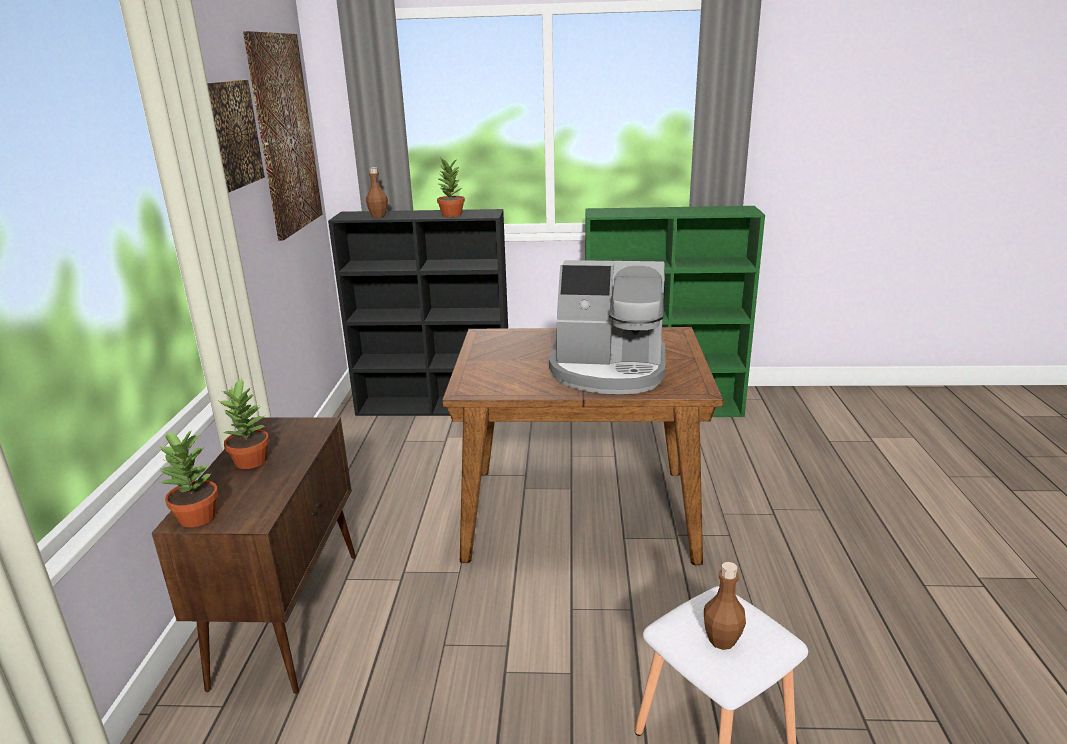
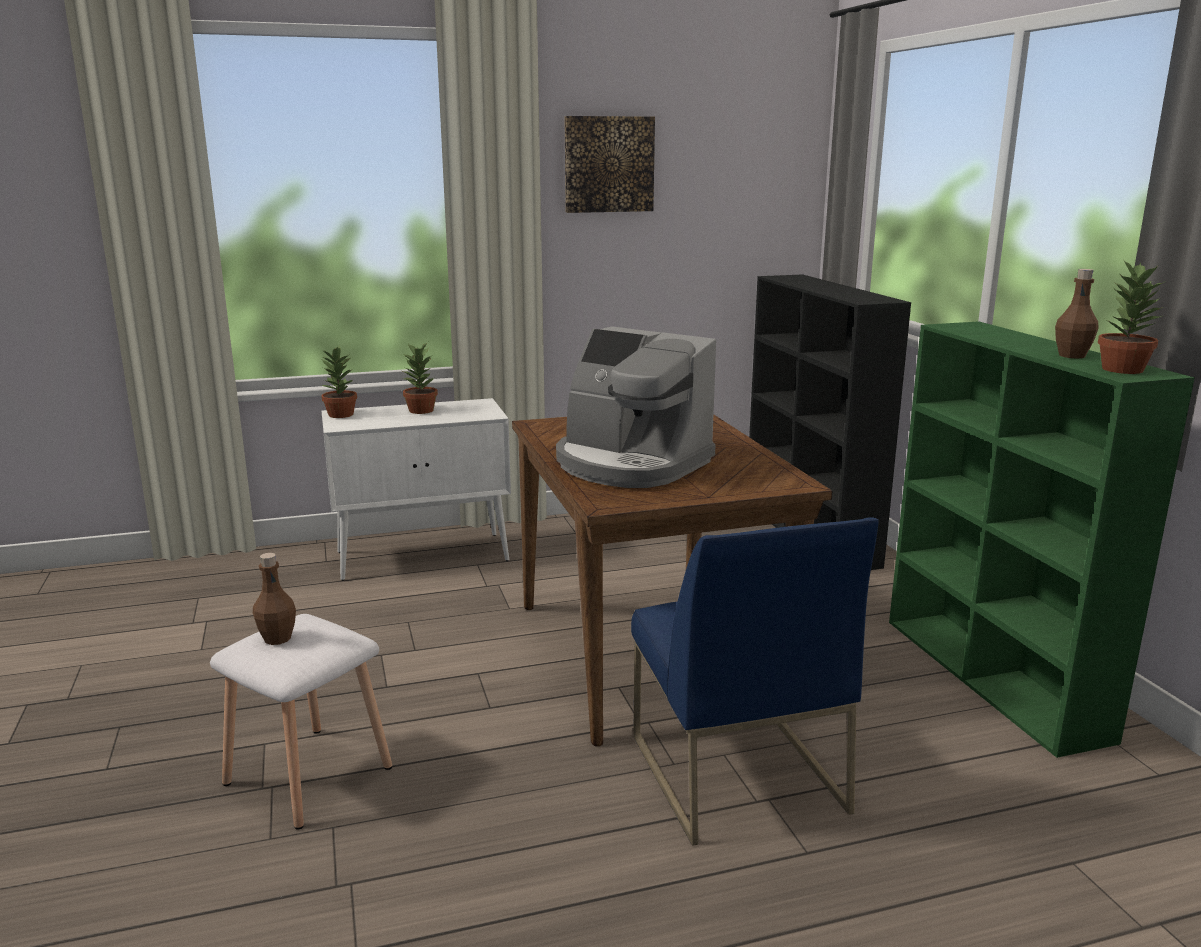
camera: 70 degrees right, 5 degrees down
(284, 134) = (734, 177): picture -> none
(289, 615) = (424, 556): brown cabinet -> white cabinet
(378, 216) = (798, 281): brown bottle -> brown bottle (1072, 356)
(451, 215) = (843, 294): potted plant -> potted plant (1122, 369)
(609, 370) = (630, 464): coffee machine -> coffee machine turned 45 degrees counterclockwise
(743, 514) = (734, 772): none -> blue chair

